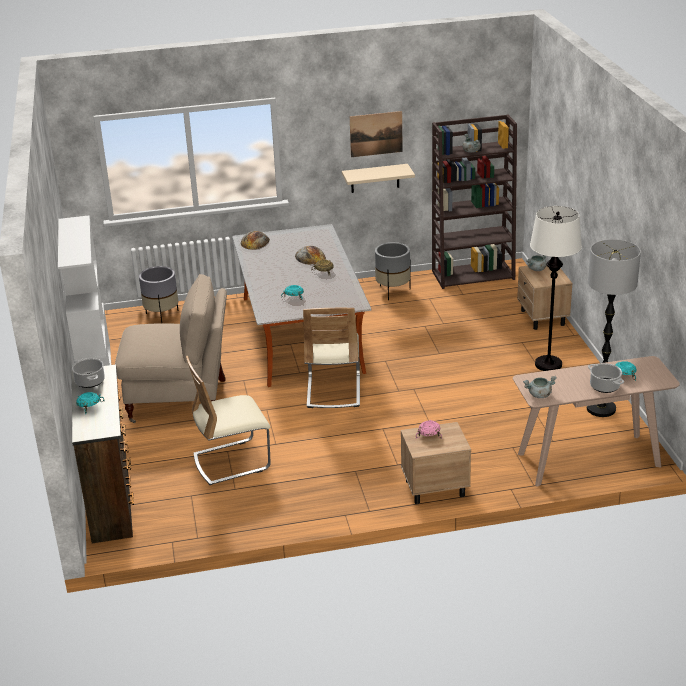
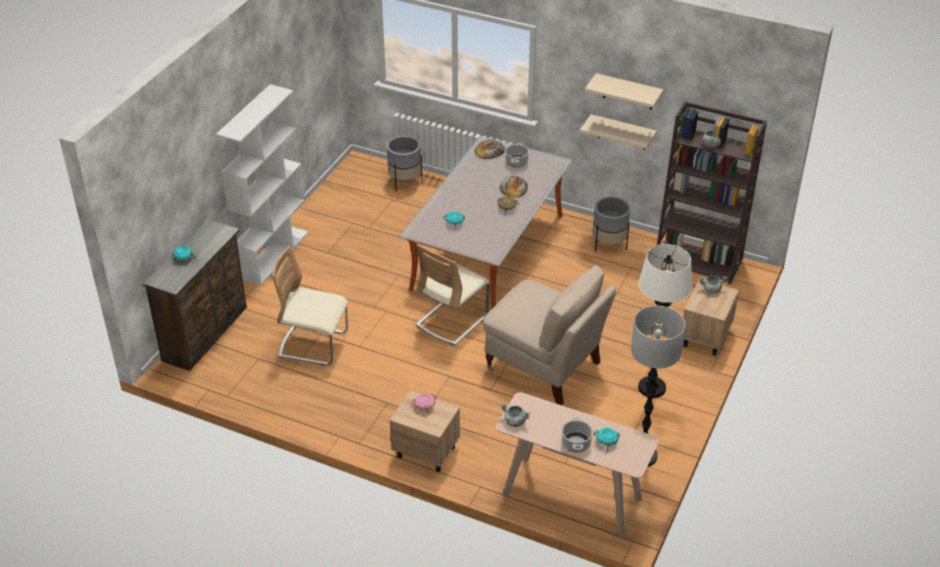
camera: 35 degrees right, 10 degrees up
(89, 381) = (207, 235): cooking pot -> cooking pot (516, 162)
(180, 401) = (336, 270): beige chair -> beige chair (545, 367)
(376, 134) = (628, 92): picture -> beige shelf

